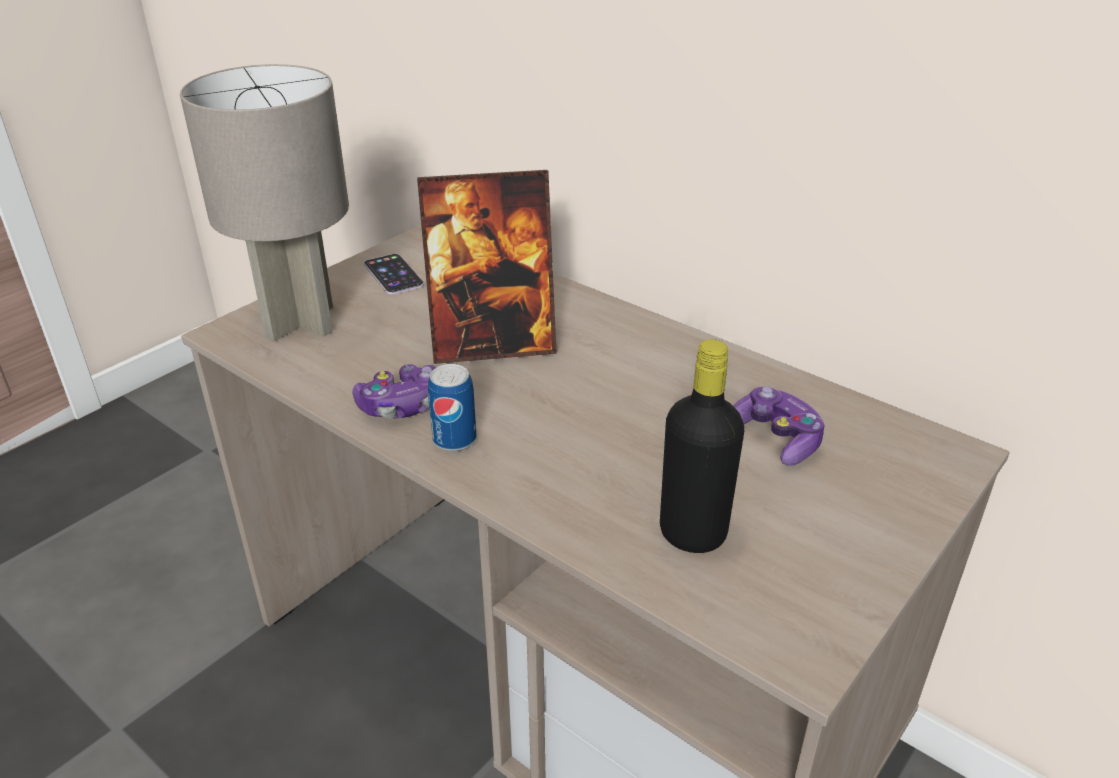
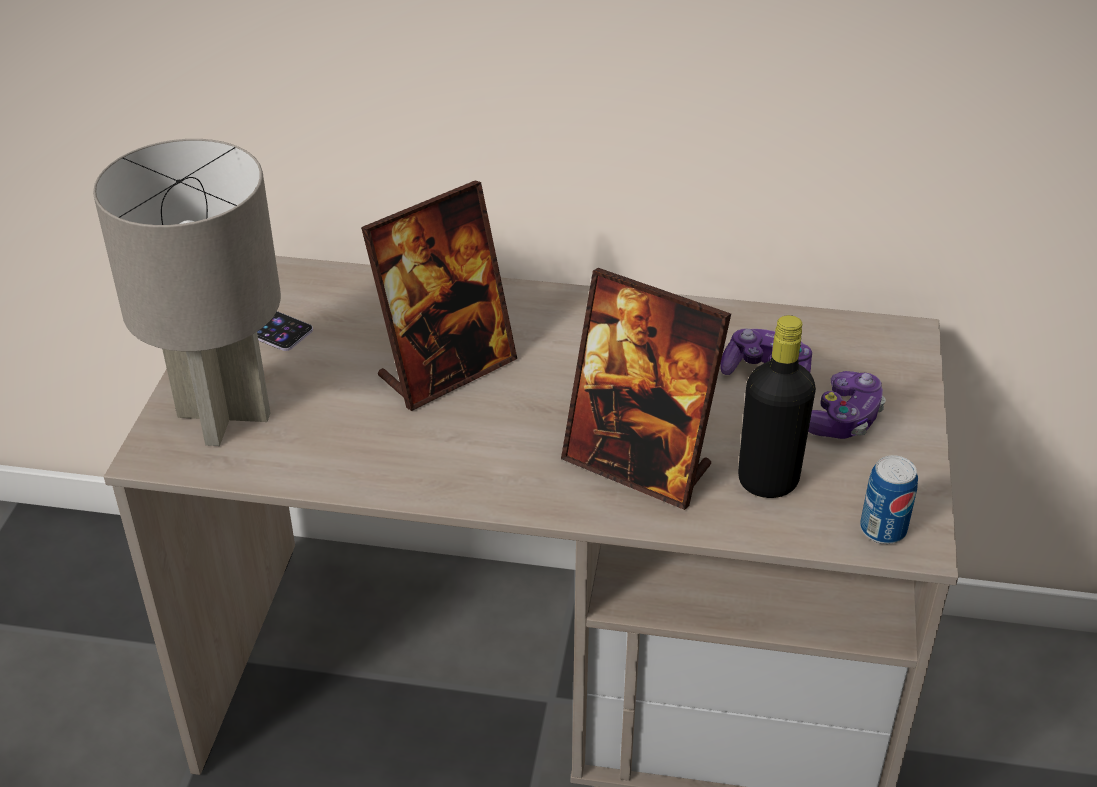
camera: 30 degrees left, 5 degrees up
(402, 405) = (422, 463): game controller -> game controller (843, 419)
(454, 440) = (503, 478): can -> can (883, 530)
(580, 473) = (638, 465): none -> picture frame

